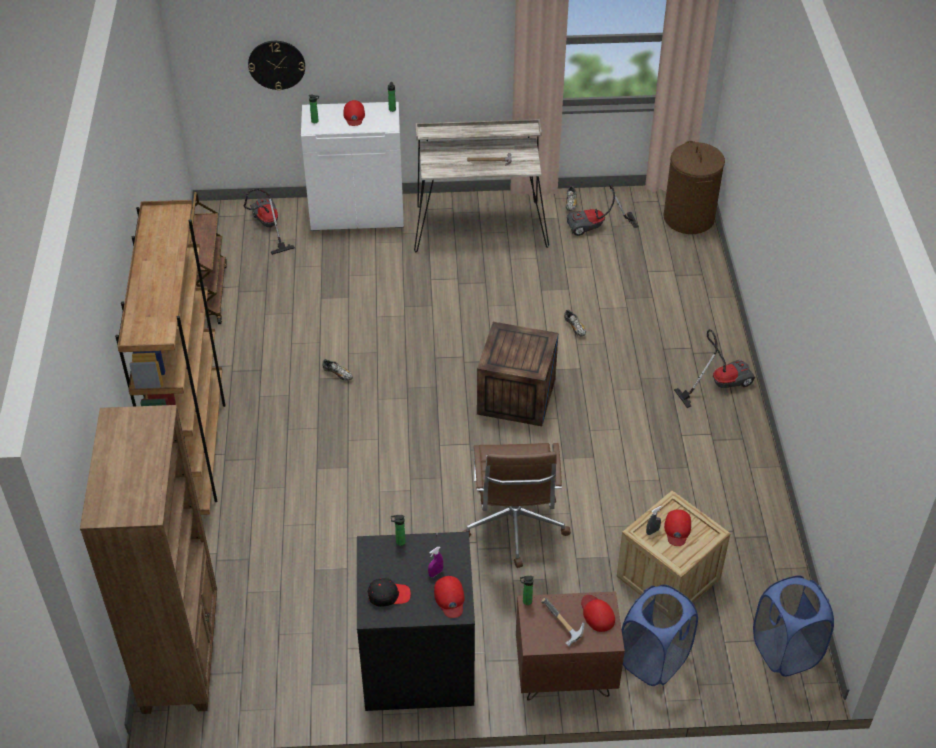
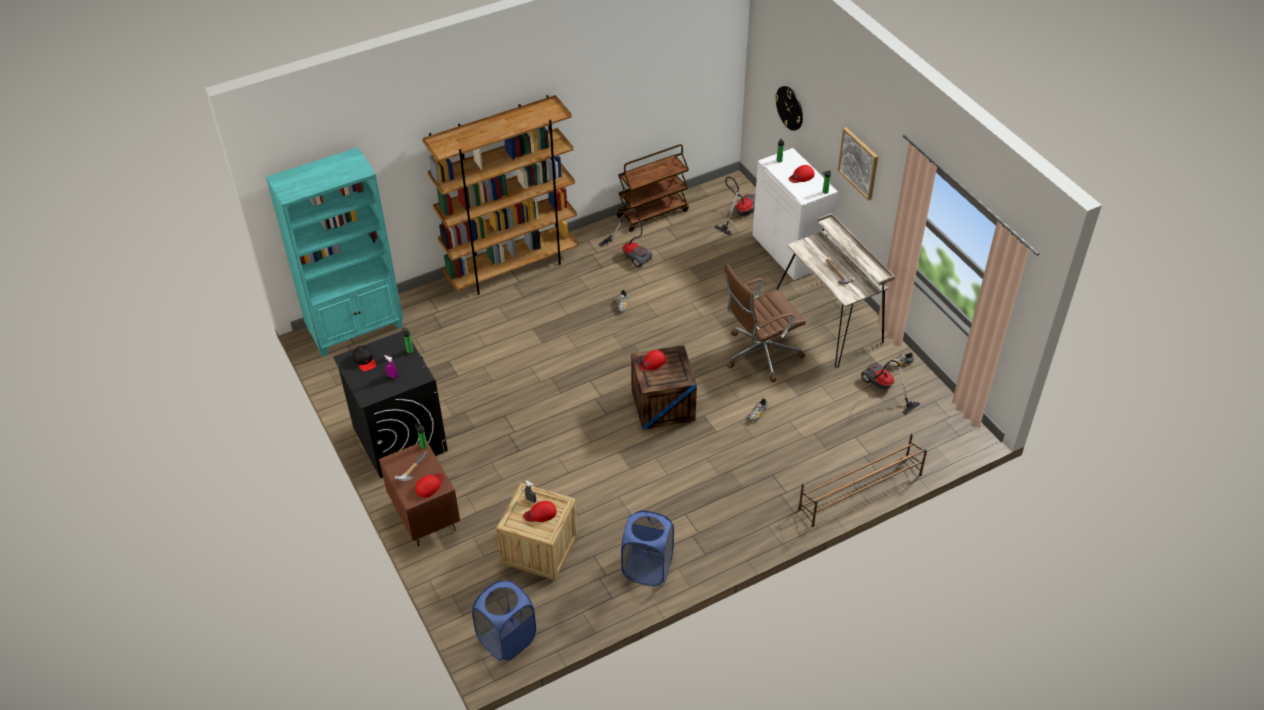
camera: 65 degrees right, 0 degrees up
(181, 654) = (356, 328): brown bookcase -> turquoise bookcase
(421, 49) = (858, 163): none -> picture
(450, 598) = (375, 389): red cap -> red cap (652, 363)
(514, 526) = (539, 446): brown office chair -> brown office chair (760, 354)
(653, 660) = (461, 562): blue laundry basket -> blue laundry basket (647, 568)
(689, 218) = (943, 443): brown laundry basket -> none
(718, 296) = (859, 491): none -> brown shoe rack
(719, 383) = (757, 521): vacuum cleaner -> vacuum cleaner (631, 253)

